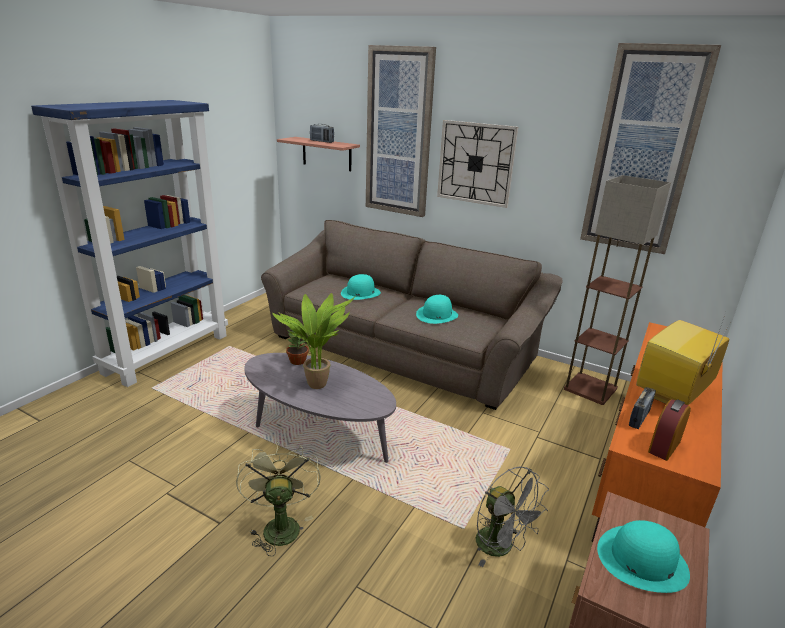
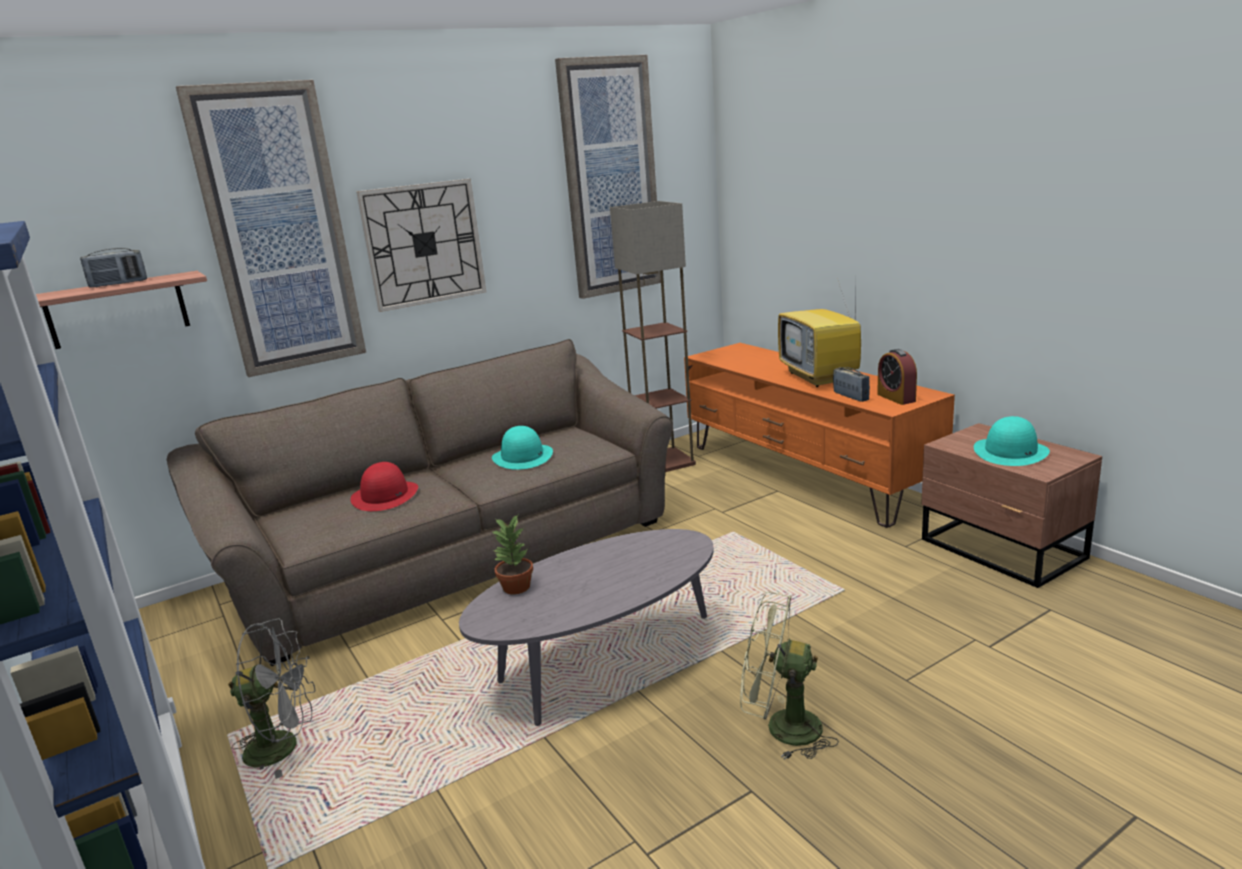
camera: 60 degrees left, 5 degrees down
(318, 383) = (598, 577): potted plant -> none
(360, 293) = (385, 496): turquoise hat -> red hat
(501, 547) = (878, 575): grey fan -> grey fan (284, 746)

